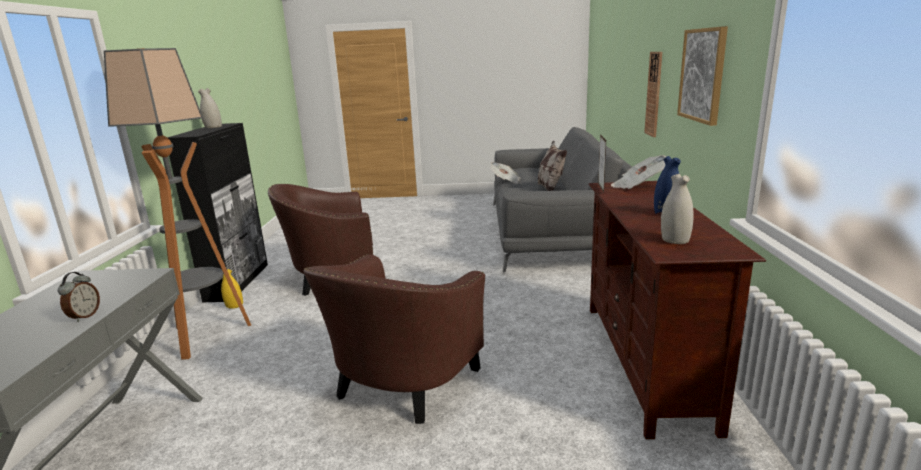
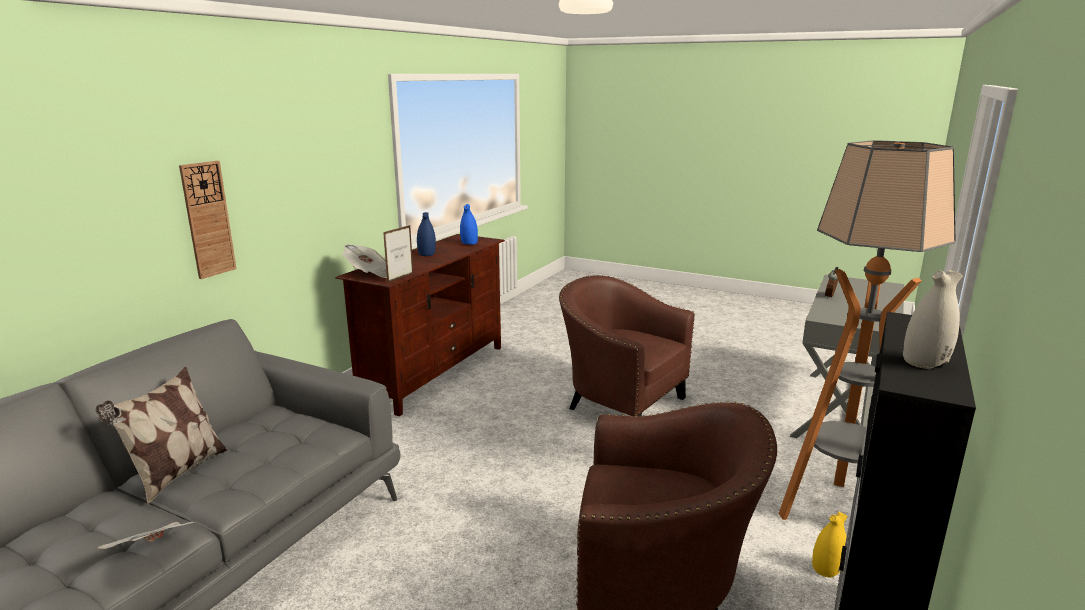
camera: 155 degrees left, 0 degrees up
(400, 386) = (619, 403): brown armchair -> brown armchair turned 105 degrees counterclockwise
(675, 239) = (469, 243): white vase -> blue vase
(703, 75) = (322, 168): picture -> none

